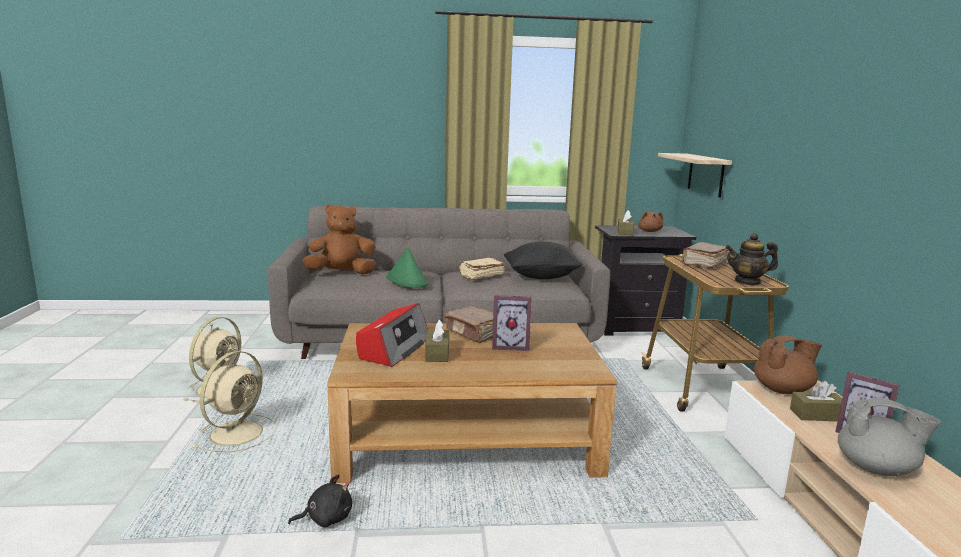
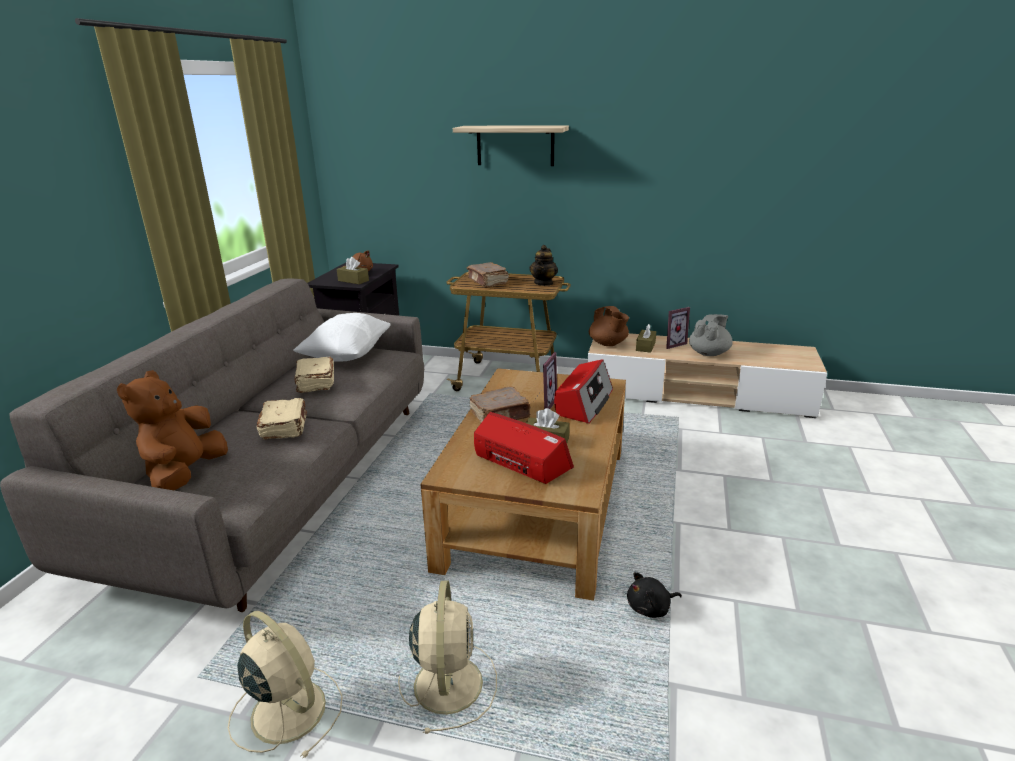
camera: 70 degrees left, 10 degrees up
(238, 432) = (448, 681): beige fan -> beige fan turned 45 degrees clockwise
(326, 518) = (650, 608): black plush toy -> black plush toy turned 105 degrees counterclockwise
(407, 280) = (285, 428): green hat -> beige book
(531, 362) = (583, 403): none -> radio
(541, 277) = (346, 355): black pillow -> white pillow
(705, 174) = (382, 204): shelf -> shelf (515, 145)
(783, 390) = (608, 344): brown teapot -> brown teapot turned 150 degrees clockwise

